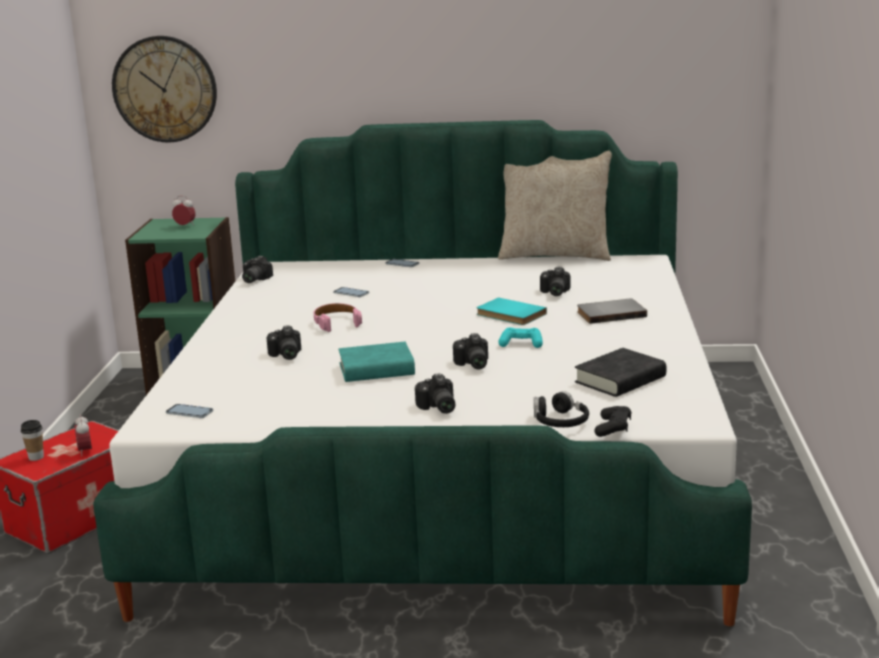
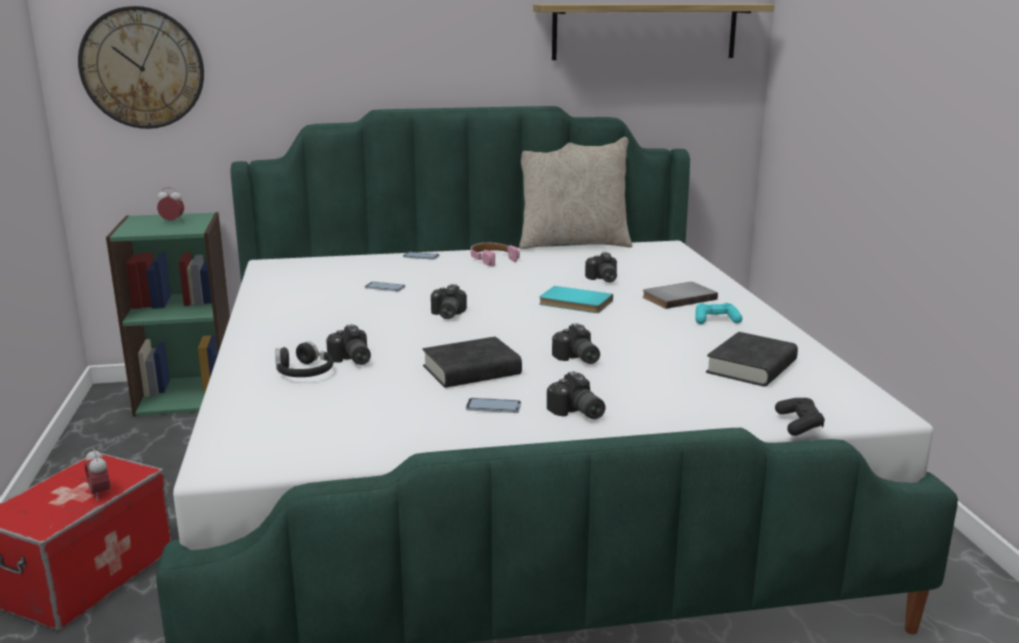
camera: 15 degrees left, 0 degrees up
(36, 457) = (34, 507): cup -> none
(189, 412) = (268, 440): phone -> phone (493, 407)
(253, 280) = (264, 278): camera -> camera (446, 315)
(336, 322) = (389, 320): pink headphones -> pink headphones (492, 259)
(376, 369) = (471, 370): turquoise book -> black book
(521, 344) = (612, 333): turquoise game controller -> turquoise game controller (716, 320)
(560, 421) = (730, 420): black headphones -> black headphones (303, 372)
(633, 45) = (644, 31): none -> shelf

